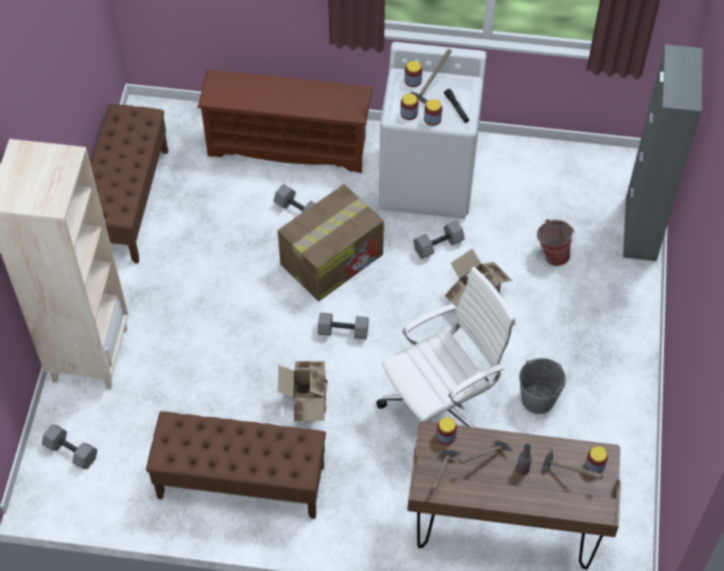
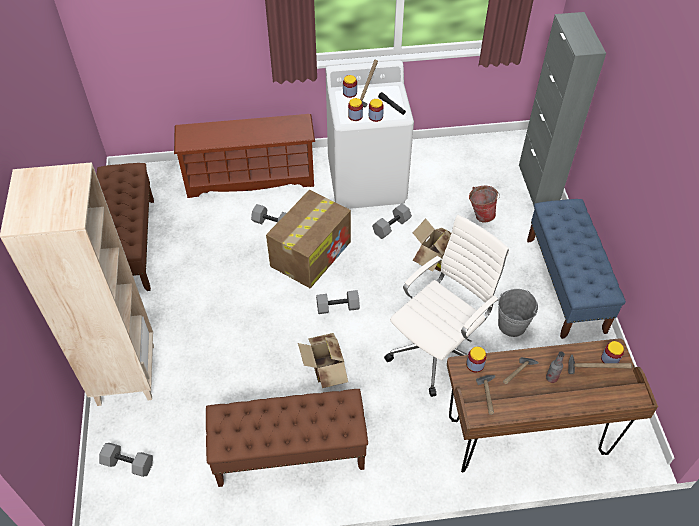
camera: 15 degrees left, 5 degrees down
(621, 365) = (565, 285): none -> blue bench

